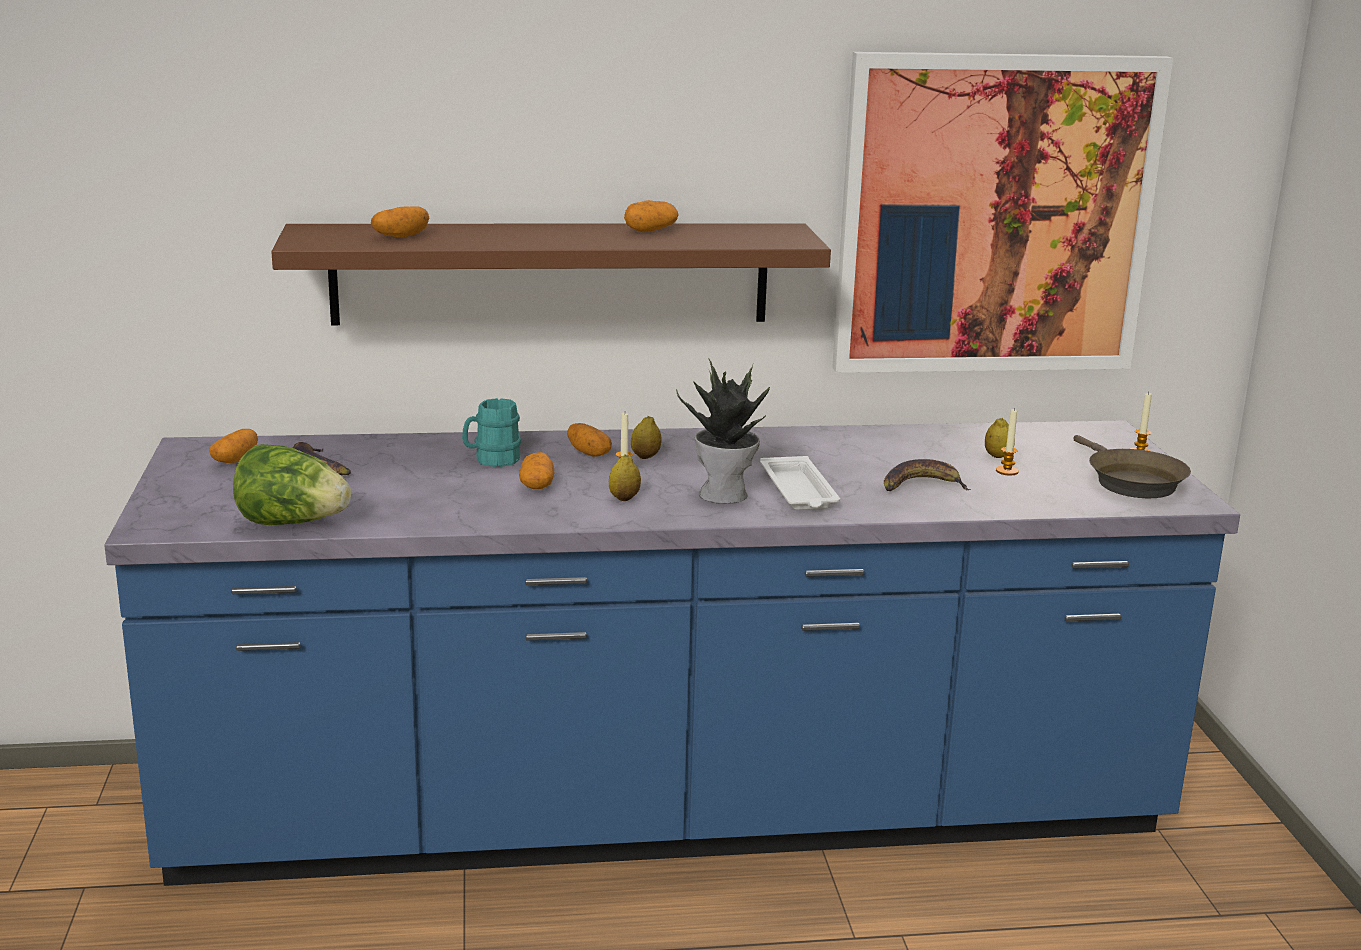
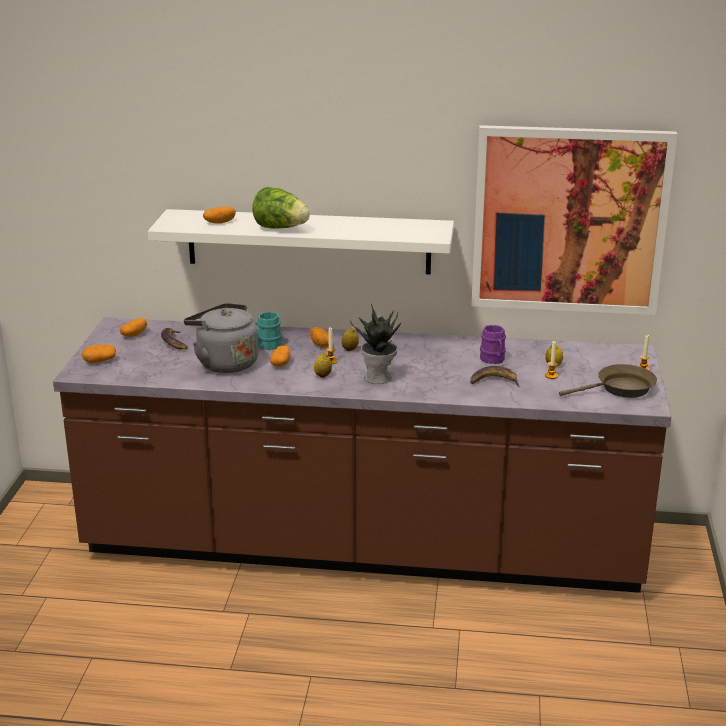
camera: 15 degrees right, 5 degrees up
(292, 523) = (146, 376): lettuce -> lettuce (281, 228)
(432, 491) = (224, 363): none -> grey kettle
(551, 273) = (308, 241): brown shelf -> white shelf
(650, 230) = (358, 223): potato -> potato (99, 361)
(670, 813) = (363, 546): blue counter -> brown counter
(799, 491) = (421, 379): white tray -> none
(897, 456) = (493, 360): none -> purple mug
(1130, 481) = (621, 389): brown frying pan -> brown frying pan turned 105 degrees counterclockwise

